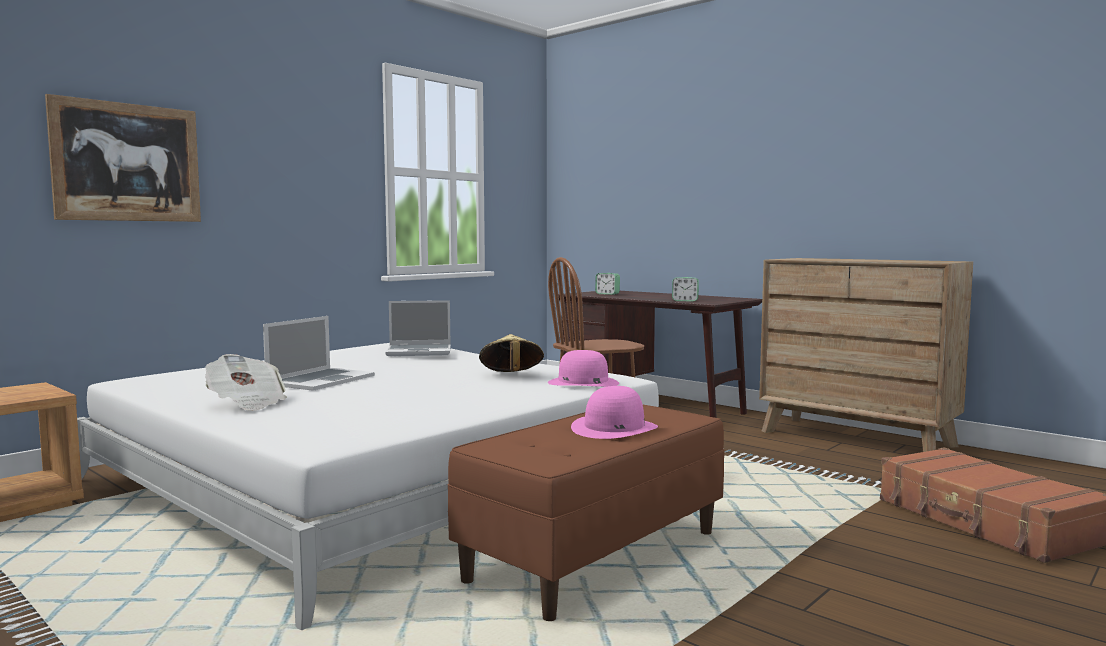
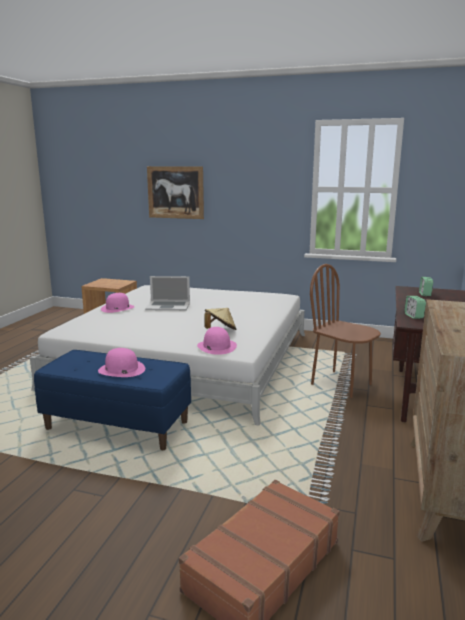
camera: 65 degrees right, 10 degrees up
(247, 403) = (117, 308): newspaper -> pink hat
(420, 352) = (254, 304): laptop -> none
(595, 556) = (118, 425): brown bench -> blue bench

